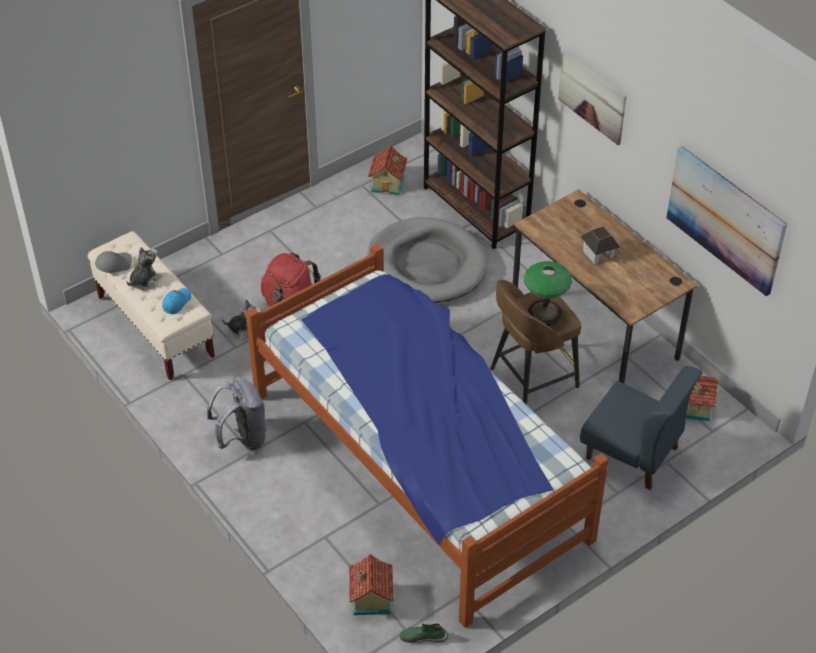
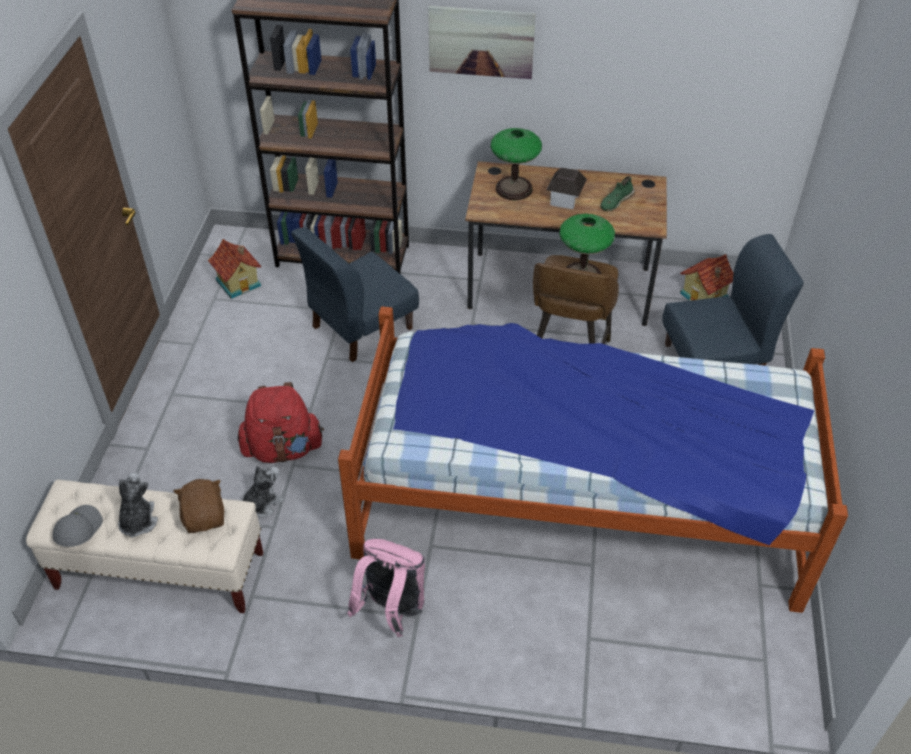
camera: 45 degrees left, 0 degrees up
(177, 303) = (205, 517): blue cap -> brown plush toy
(242, 438) = (391, 610): grey backpack -> pink backpack
(370, 599) = (701, 660): toy house -> none
(423, 636) = (784, 652): green shoe -> green shoe (616, 201)
(427, 265) = (361, 327): grey dog bed -> blue chair
(574, 224) = (514, 189): none -> table lamp
(726, 219) = (699, 83): picture -> none

